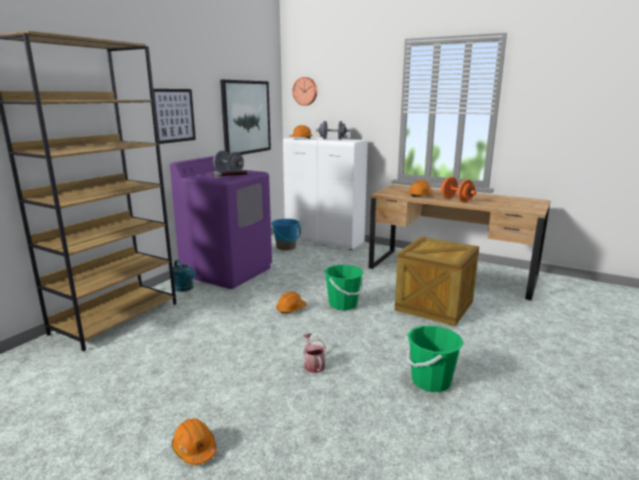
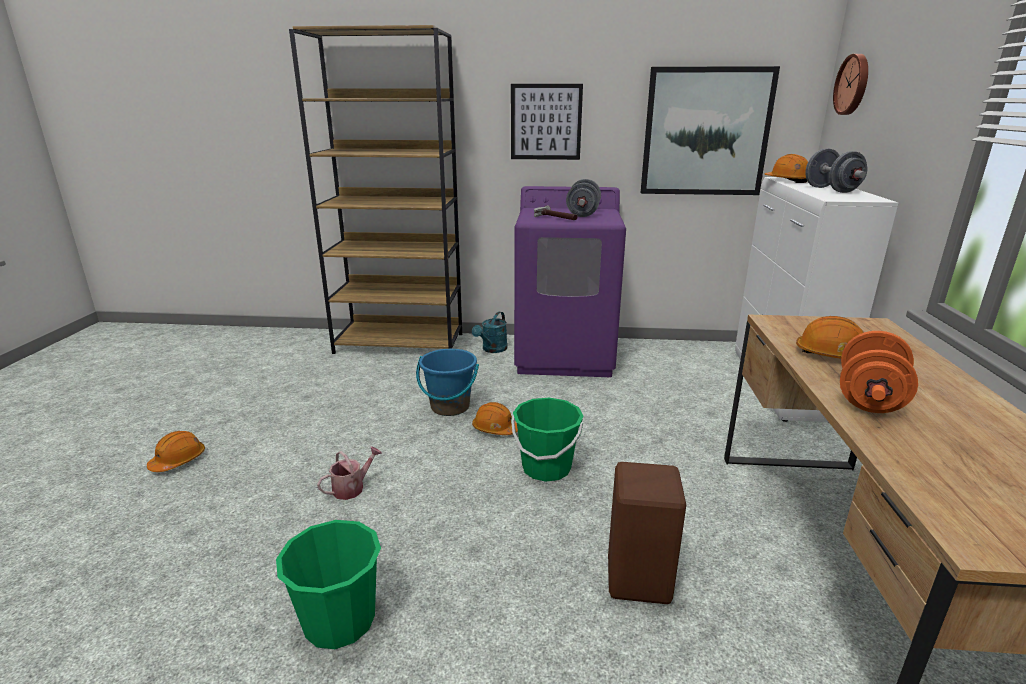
camera: 65 degrees right, 5 degrees up
(286, 247) = (702, 365): blue bucket -> blue bucket (450, 407)
(434, 306) = (636, 578): crate -> brown stool

